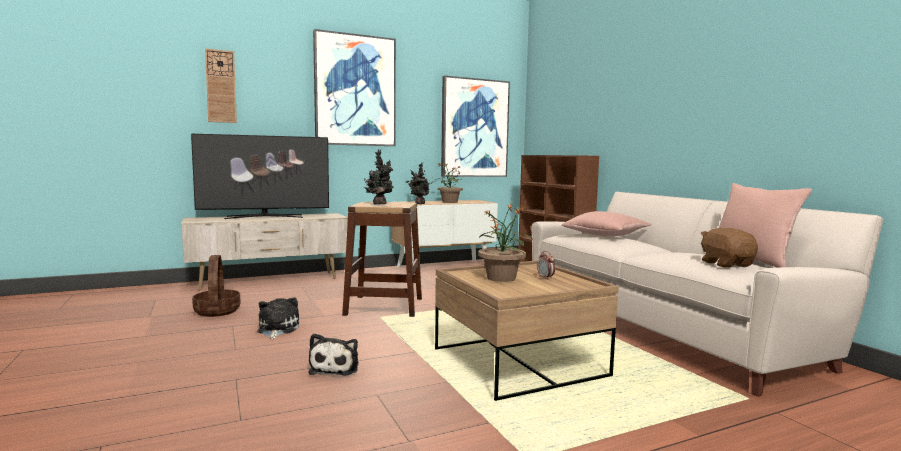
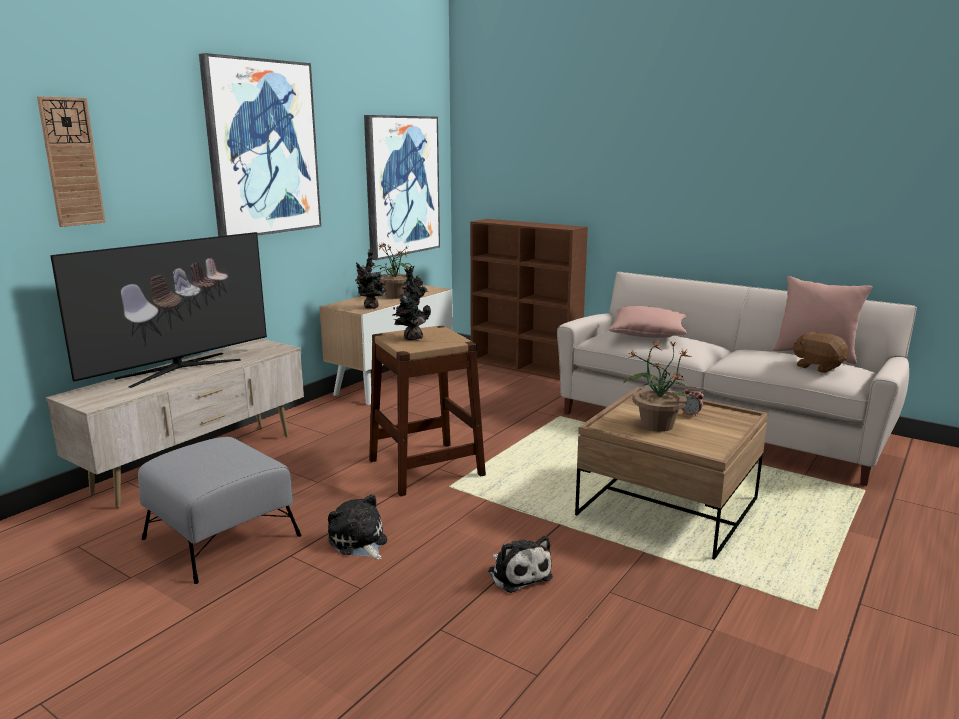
camera: 30 degrees left, 10 degrees up
(217, 311) = (221, 537): basket -> grey ottoman

